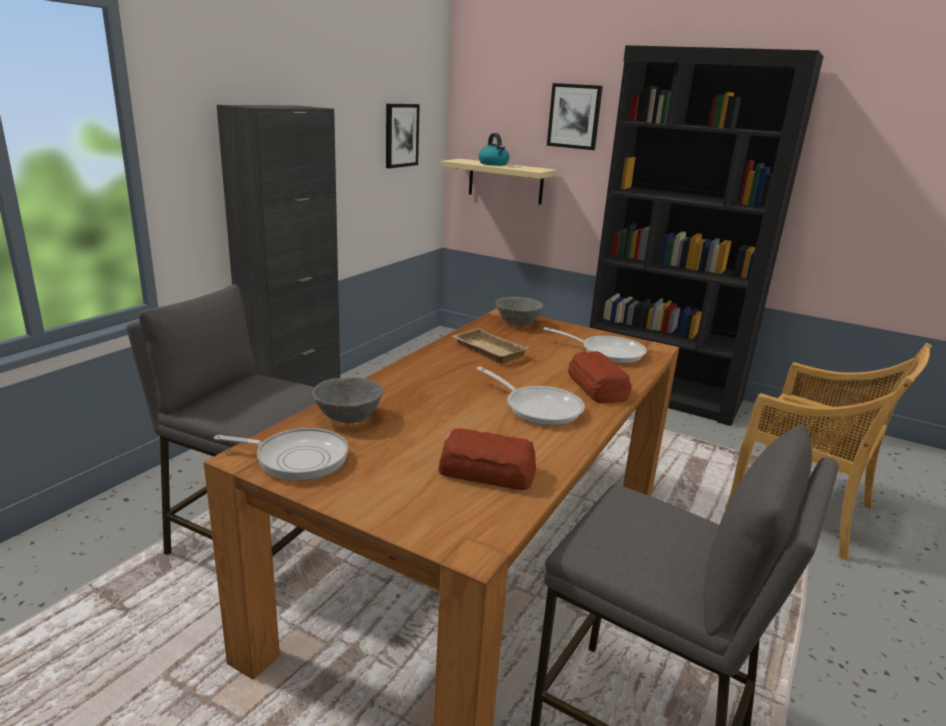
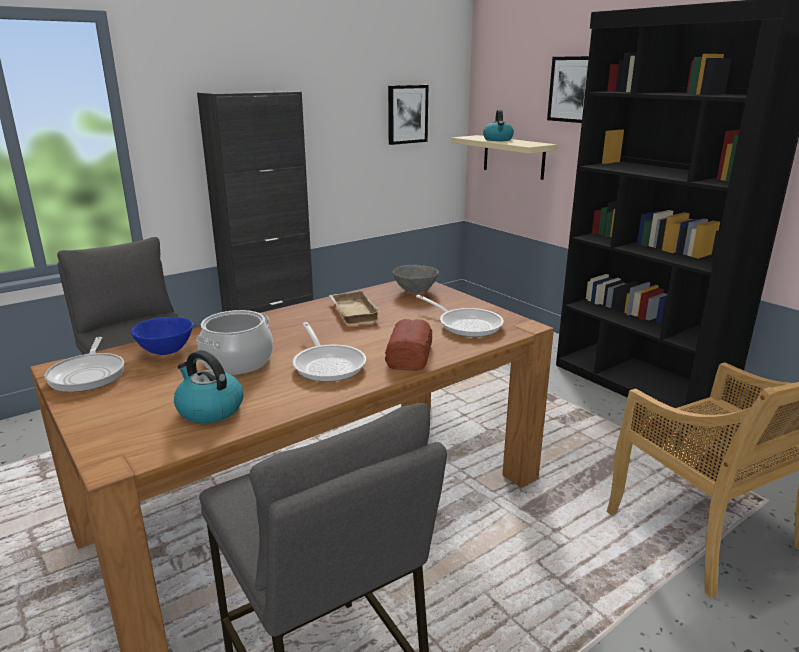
camera: 25 degrees right, 0 degrees up
(297, 458) = (88, 374): frying pan -> frying pan turned 45 degrees clockwise
(348, 417) = (166, 350): grey bowl -> blue bowl
(445, 418) = (237, 361): none -> cooking pot
(488, 472) = (209, 409): bread -> kettle

